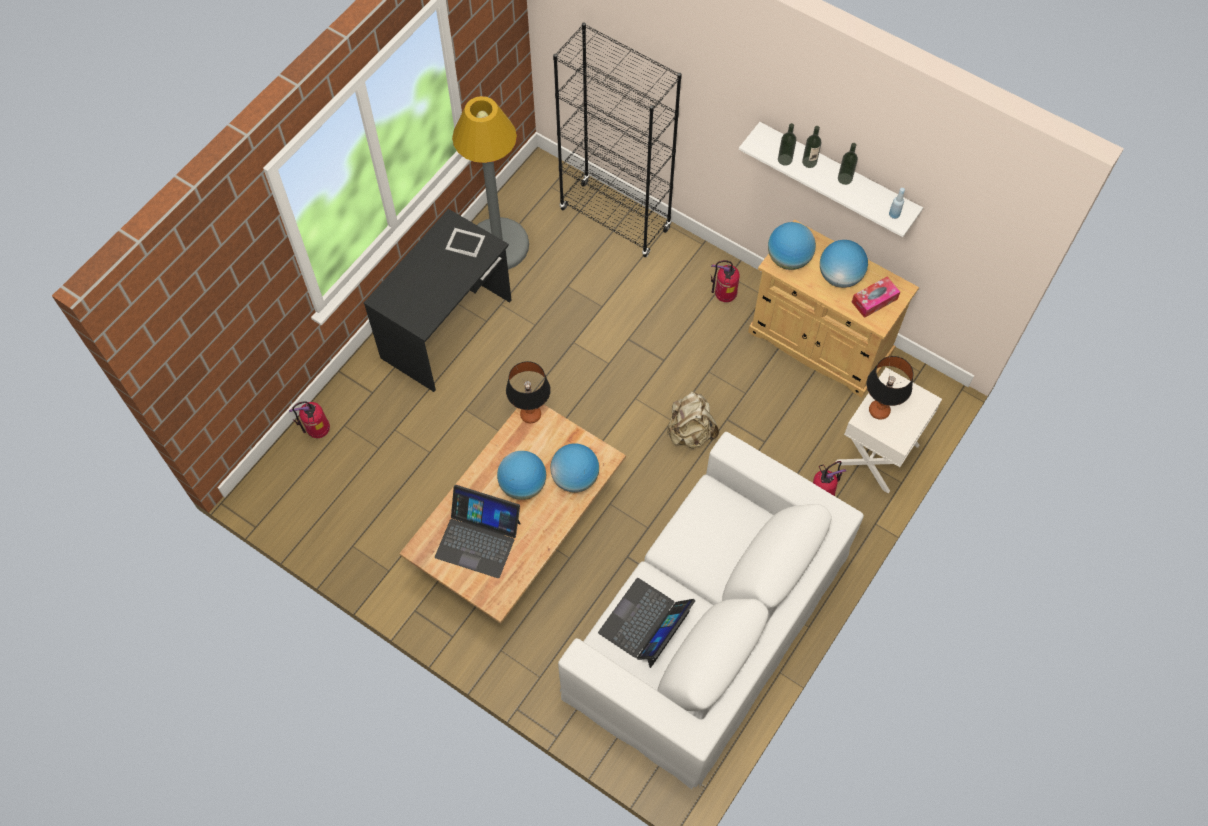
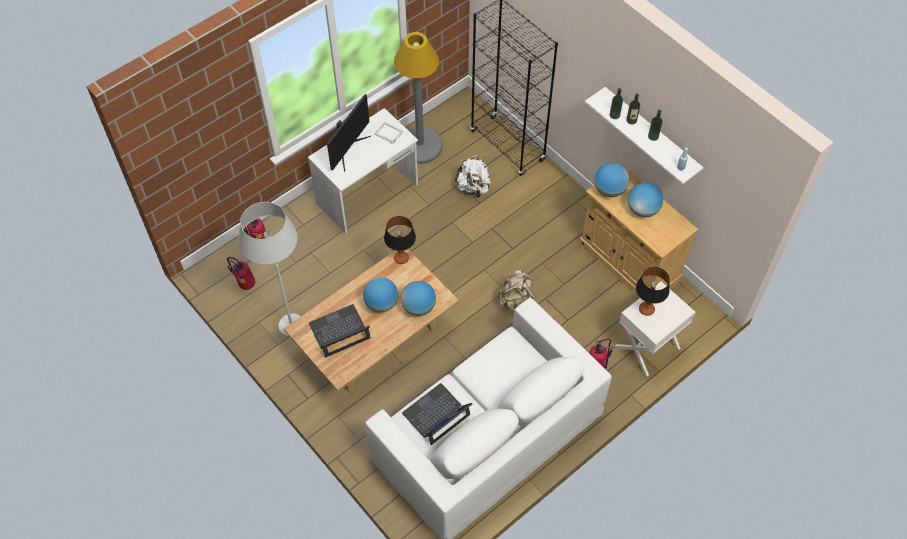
camera: 15 degrees right, 5 degrees down
(388, 525) = (287, 314): none -> white floor lamp
(417, 279) = (348, 149): none -> monitor
(448, 329) = (368, 194): black desk -> white desk
(478, 539) = (340, 331): laptop -> laptop turned 120 degrees clockwise
(587, 288) = (473, 188): none -> white backpack
(724, 296) = (569, 214): fire extinguisher -> fire extinguisher (245, 285)
(874, 300) = (662, 231): tissue box -> none

